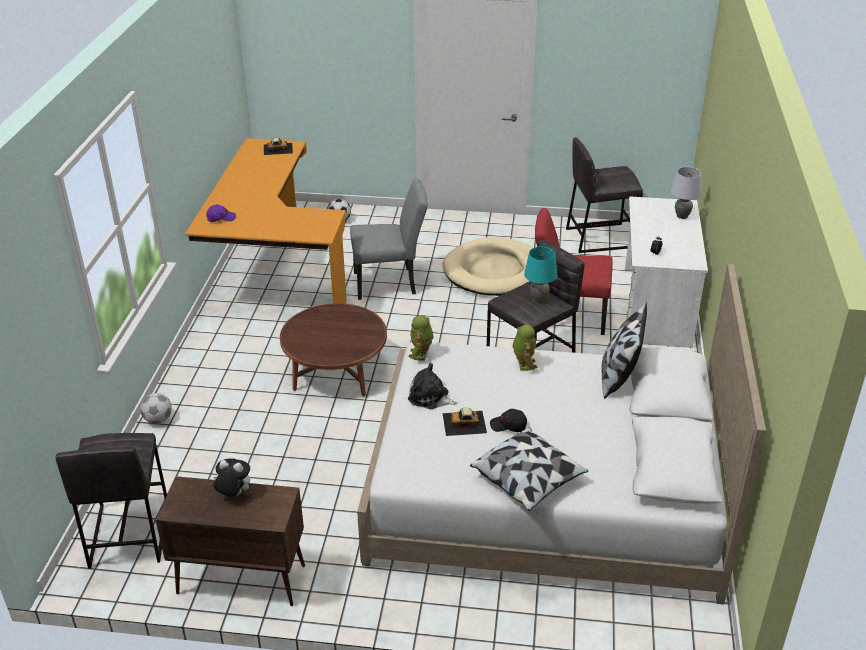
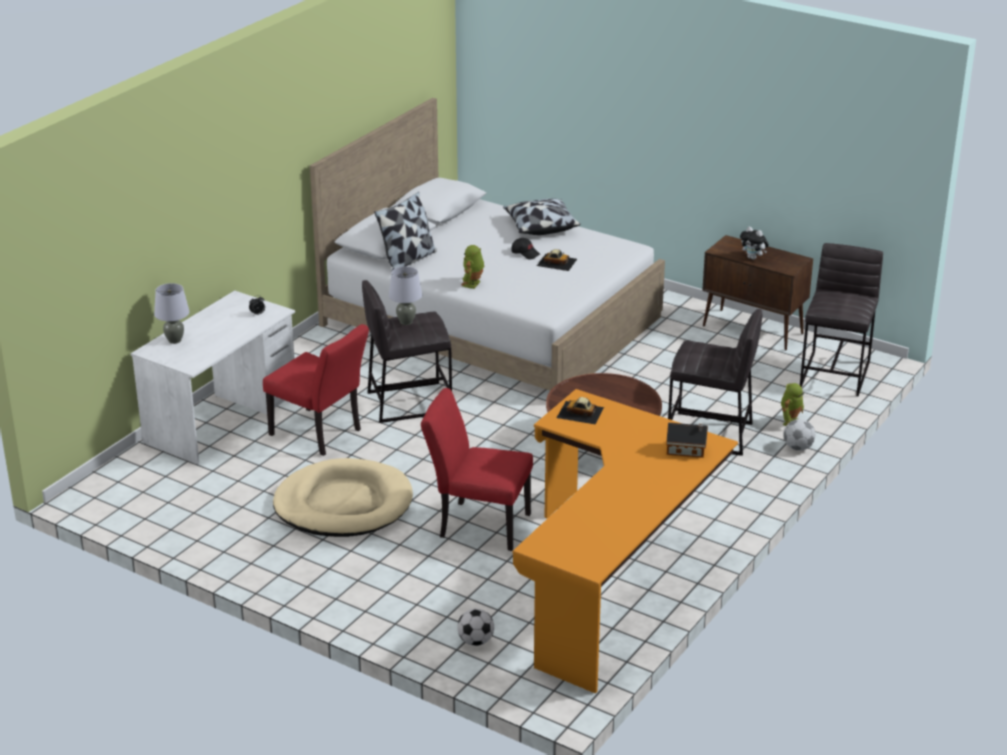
camera: 155 degrees left, 5 degrees down
(221, 218) = (687, 450): purple cap -> toy house
(277, 148) = (561, 546): toy car -> toy car (580, 412)
(390, 283) = (477, 524): grey chair -> red chair
(421, 354) = (552, 310): toy robot -> toy robot (791, 422)
(430, 397) = (569, 281): plush toy -> none
(539, 299) = (406, 322): turquoise table lamp -> grey table lamp
(599, 237) = (170, 512): grey stool -> grey stool (710, 434)

